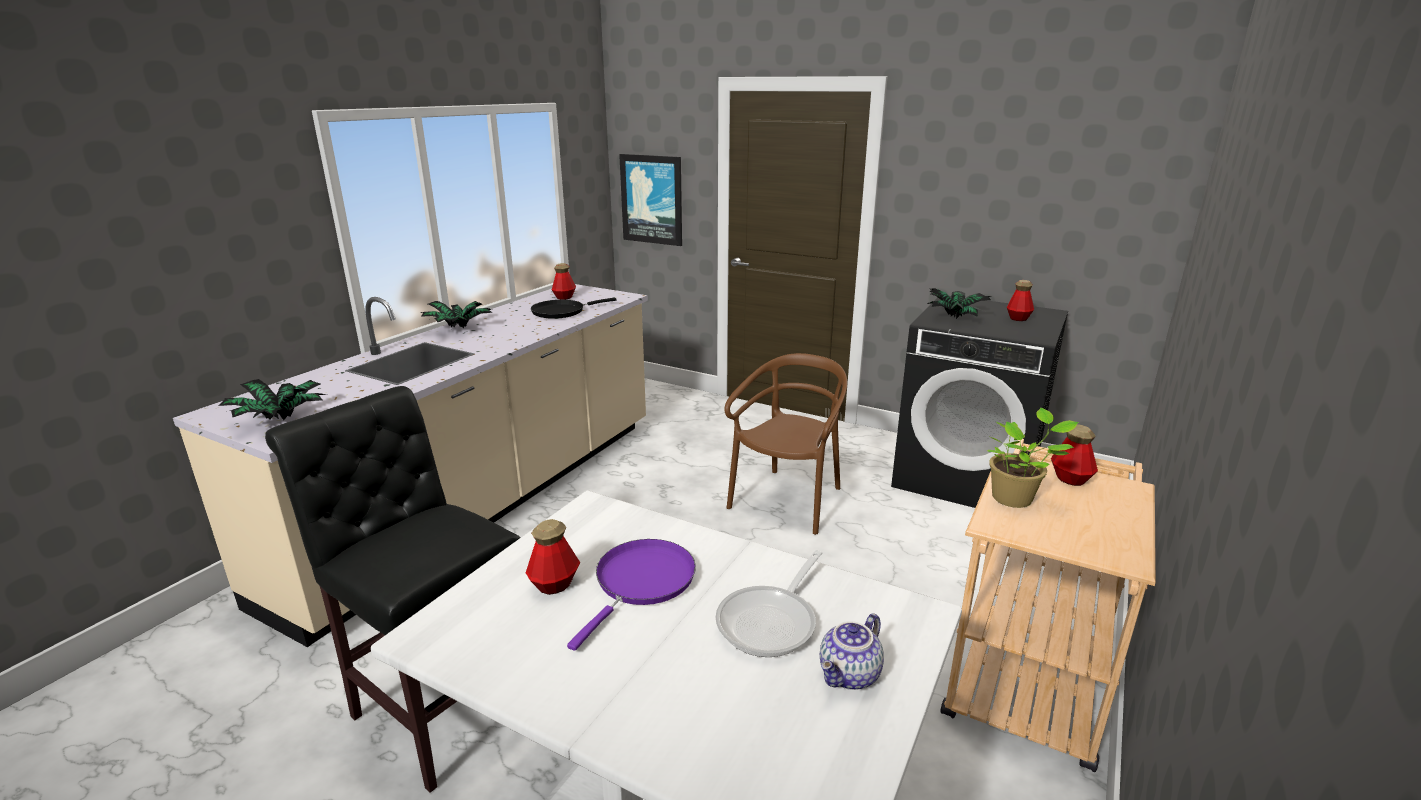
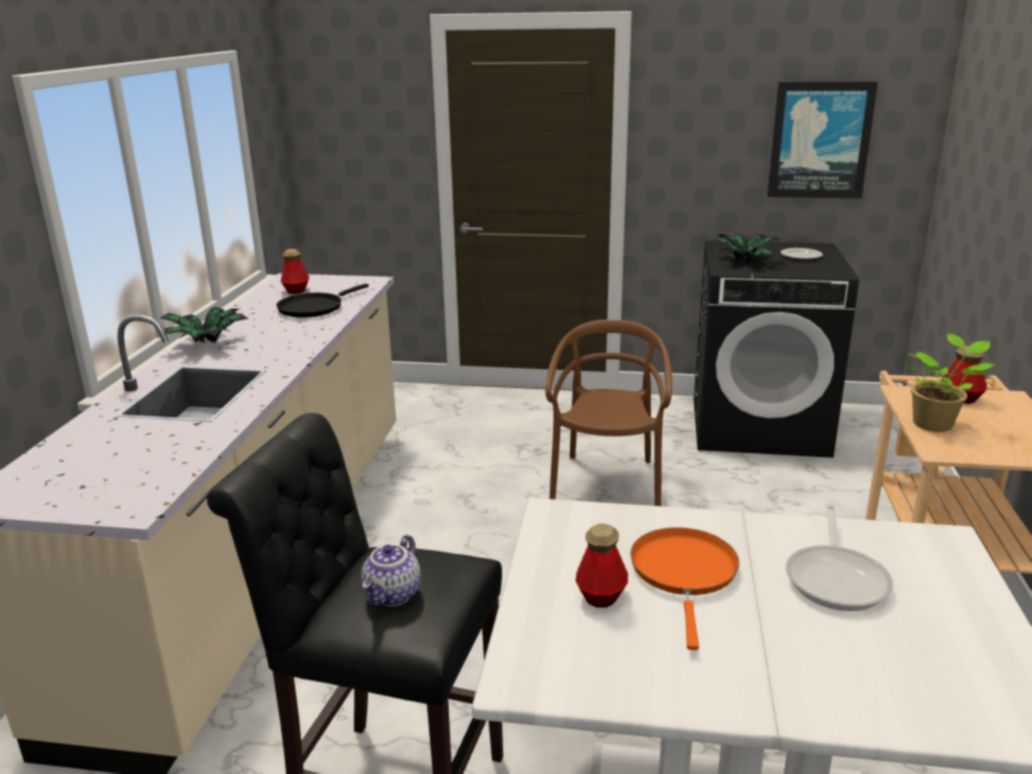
camera: 20 degrees left, 0 degrees up
(278, 420) = (105, 489): potted plant -> none
(641, 582) = (684, 573): purple frying pan -> orange frying pan
(652, 199) = (348, 162): picture -> picture (820, 140)
(850, 676) = (946, 605): teapot -> teapot (393, 595)
(1018, 318) = (800, 256): bottle -> plate

